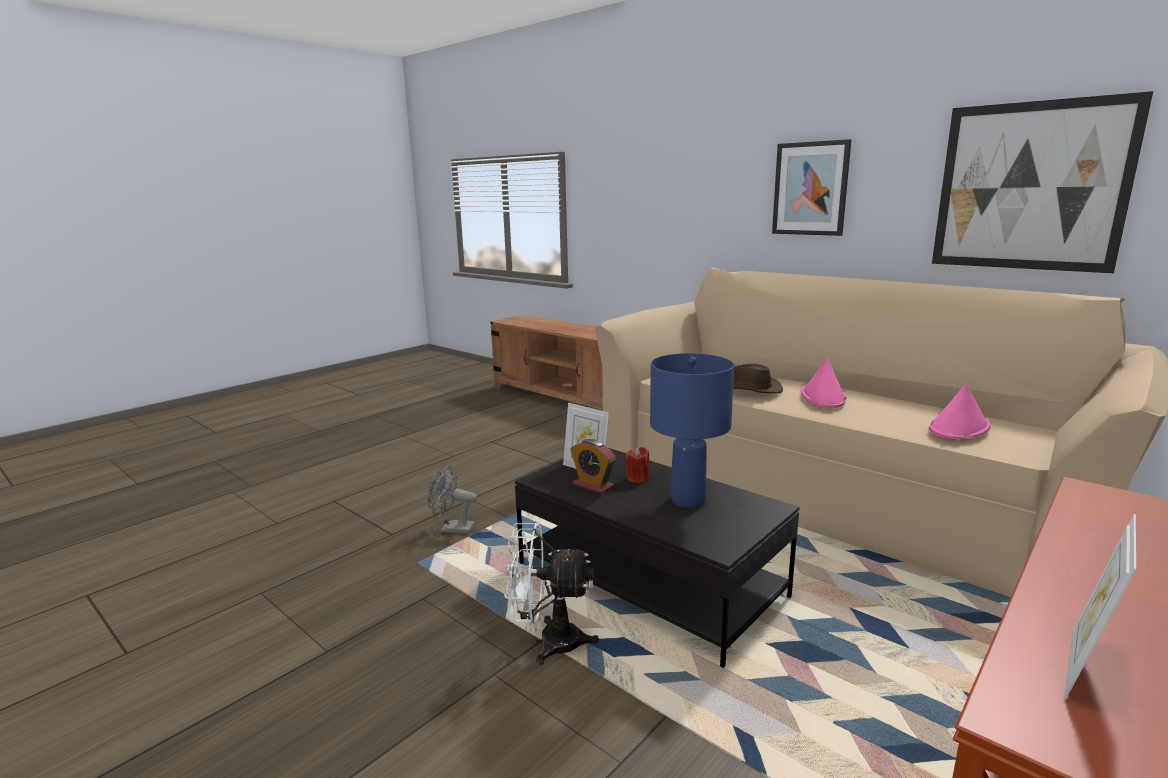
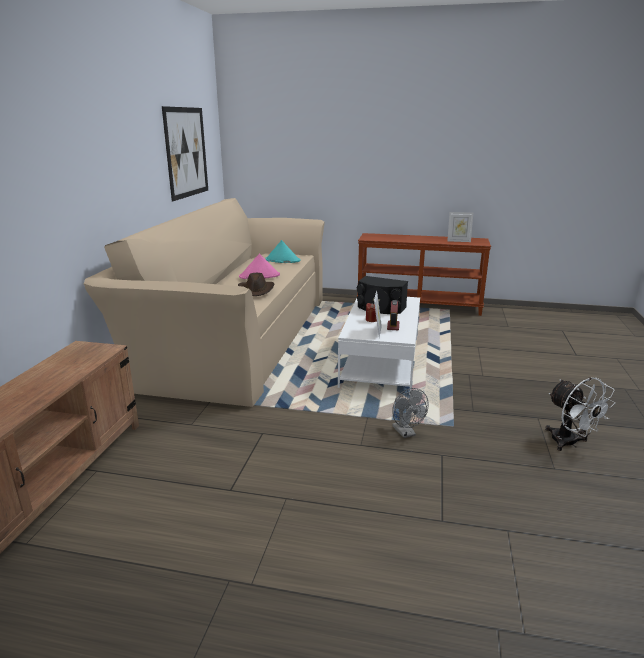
camera: 120 degrees left, 5 degrees up
(548, 642) = (450, 371): white fan -> white fan (569, 443)
(649, 580) = (380, 362): black coffee table -> white coffee table
(688, 500) = (380, 308): blue table lamp -> black speaker
(810, 189) = (120, 160): picture -> none
(959, 428) = (282, 260): pink hat -> turquoise hat

